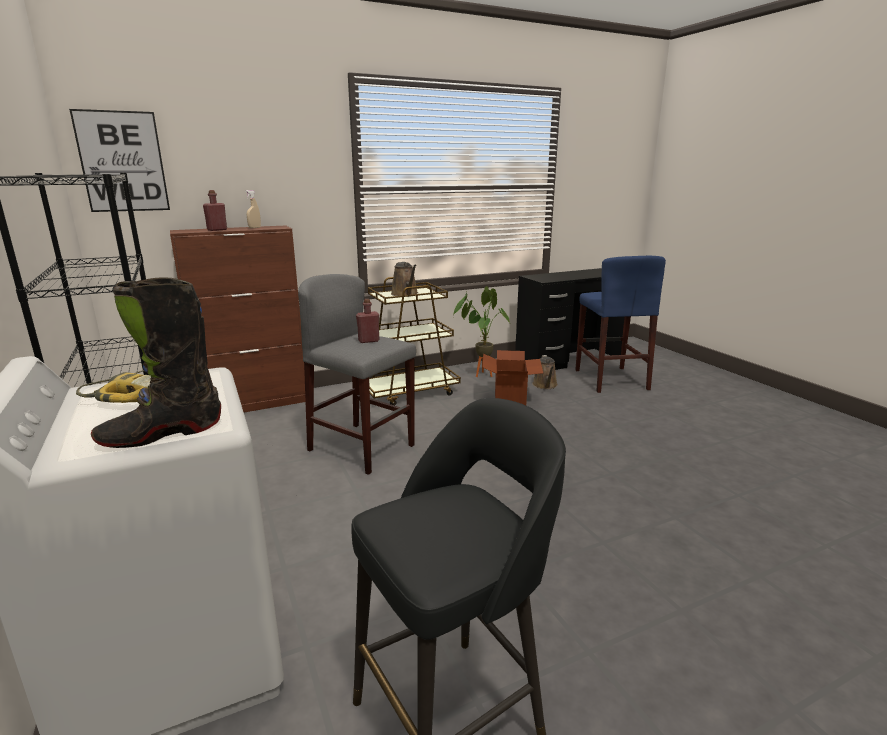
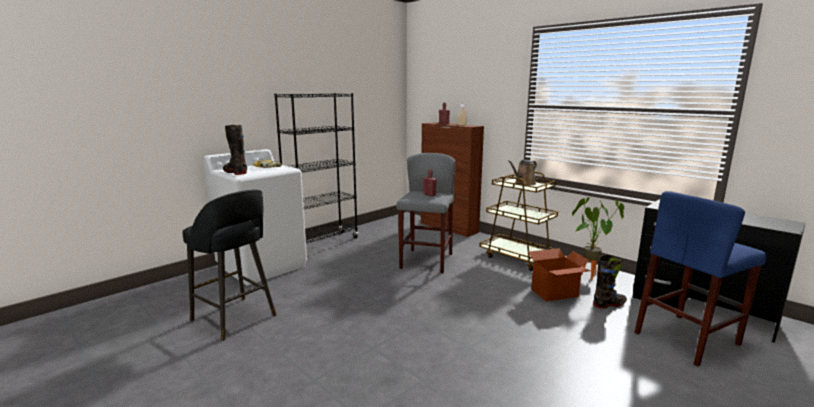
camera: 70 degrees right, 5 degrees down
(122, 162) = (424, 87): picture -> none
(545, 385) = (609, 304): brown watering can -> black boot

